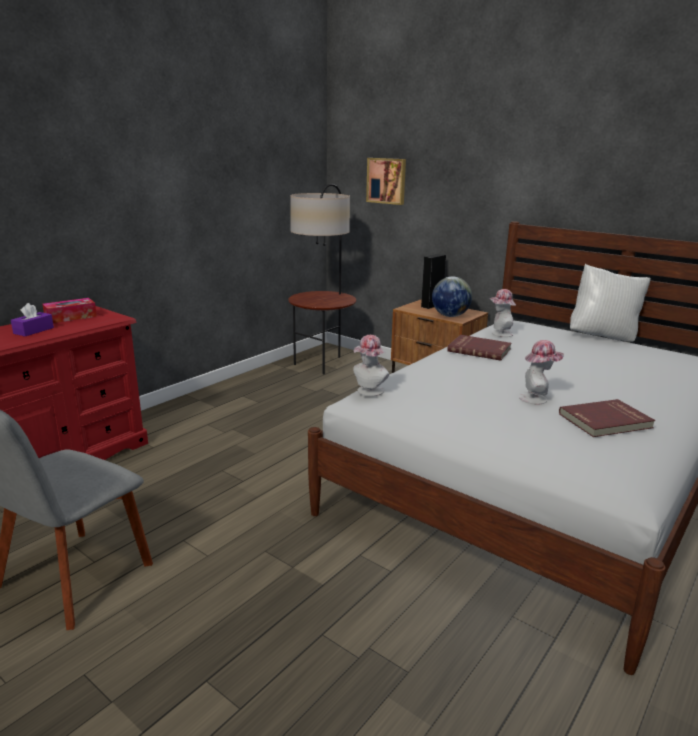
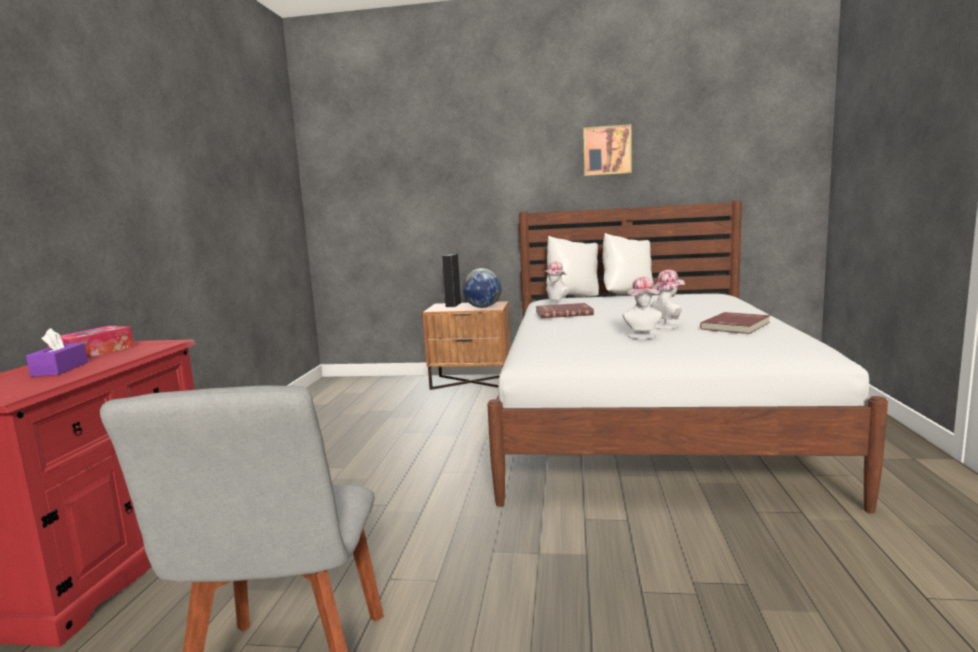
camera: 30 degrees left, 10 degrees down
(322, 364) = (341, 393): floor lamp -> none
(368, 392) = (533, 350): hat -> hat (643, 337)
(387, 181) = (378, 191): picture -> picture (607, 150)
(545, 324) = (573, 296): none -> white pillow

